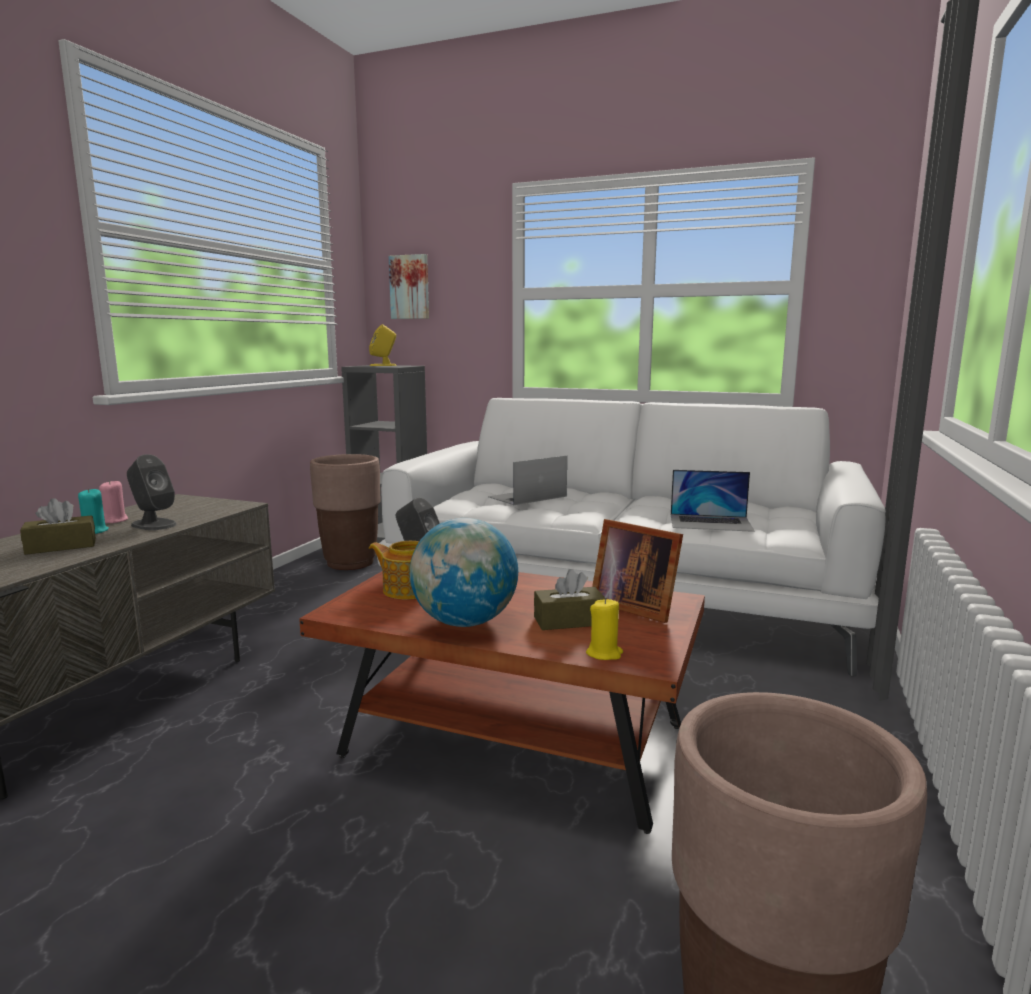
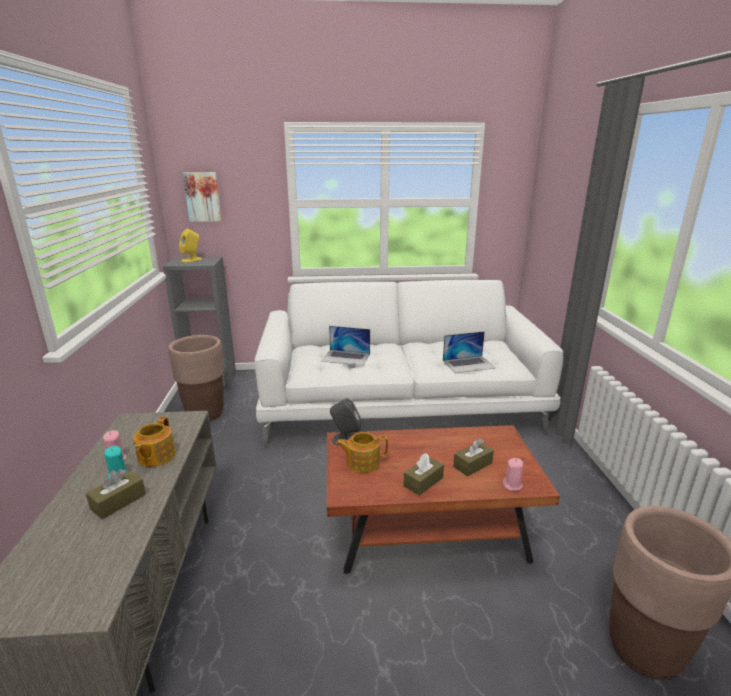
camera: 25 degrees left, 10 degrees up
(153, 524) = (156, 457): grey speaker -> teapot
(464, 622) = (423, 482): globe -> brown tissue box
(527, 497) = (346, 357): laptop -> laptop turned 105 degrees counterclockwise
(604, 653) = (512, 485): yellow candle -> pink candle
(633, 606) = (490, 443): picture frame -> none

